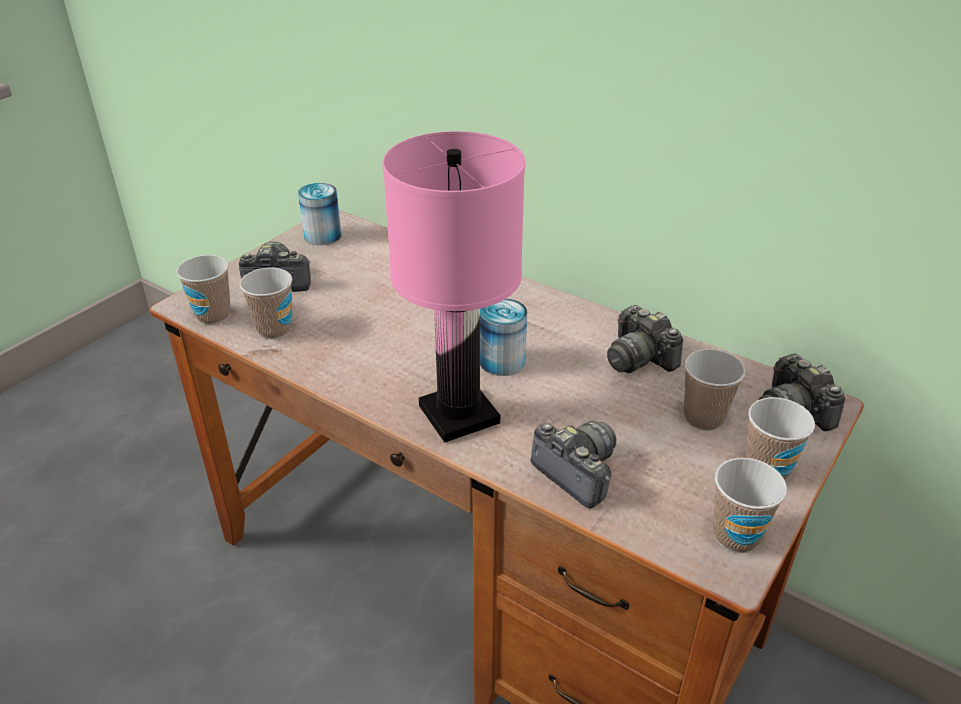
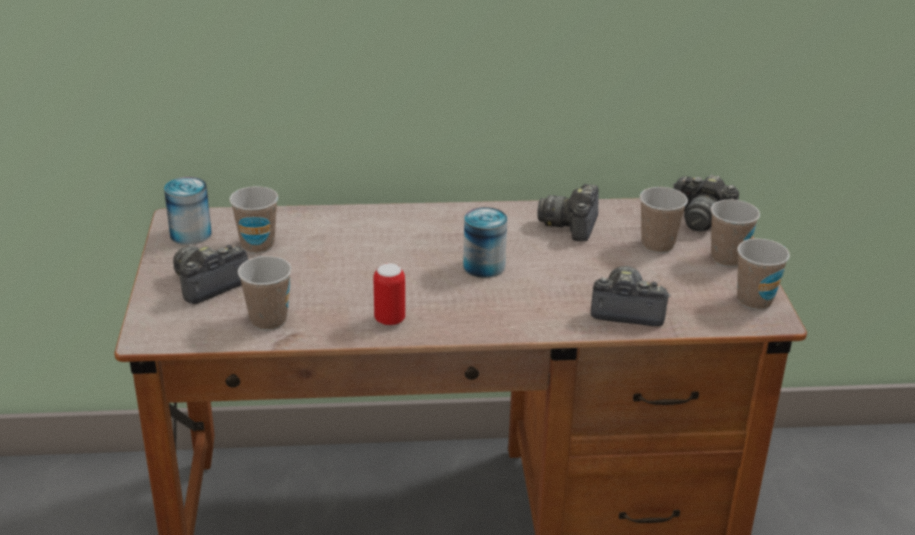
camera: 40 degrees left, 5 degrees down
(213, 315) = (193, 334): cup -> cup (257, 245)
(358, 373) = (389, 320): none -> can
(460, 415) = (505, 312): pink table lamp -> none
(639, 358) = (572, 225): camera -> camera turned 90 degrees clockwise

